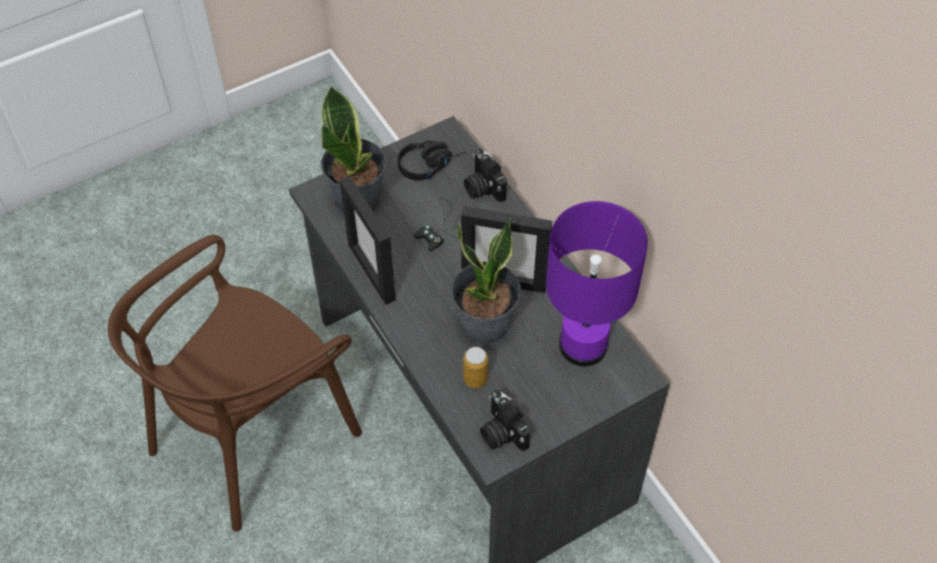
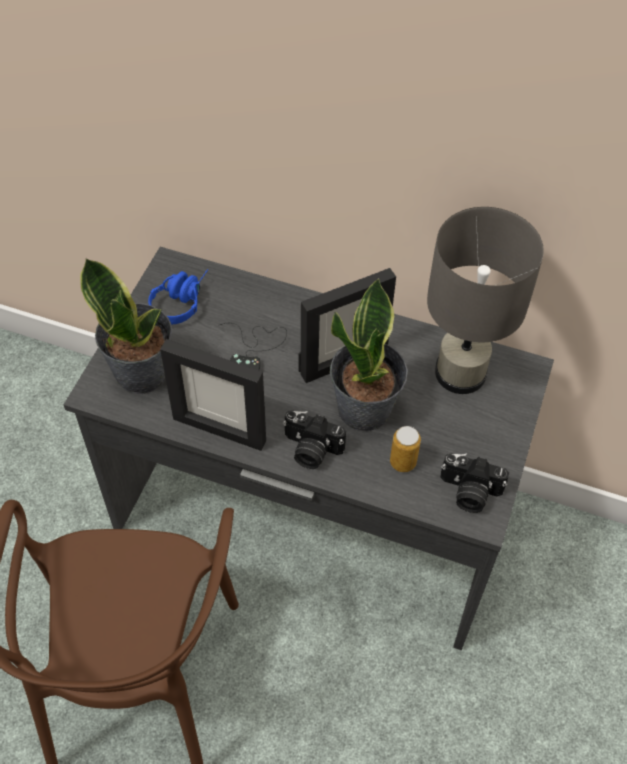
camera: 40 degrees left, 0 degrees up
(431, 164) = (181, 300): black headphones -> blue headphones
(482, 187) = (247, 293): camera -> camera (310, 450)
(583, 344) = (459, 372): purple table lamp -> grey table lamp

